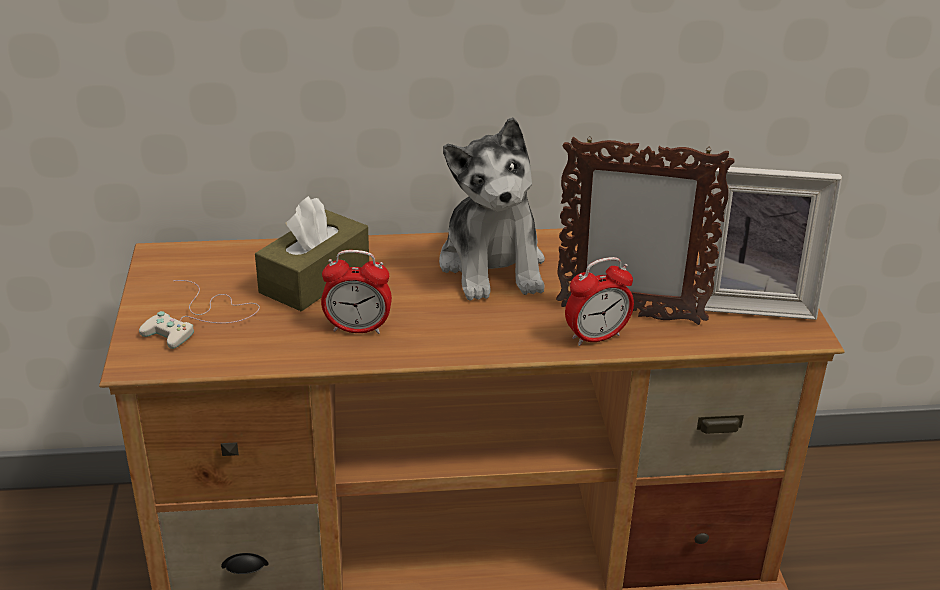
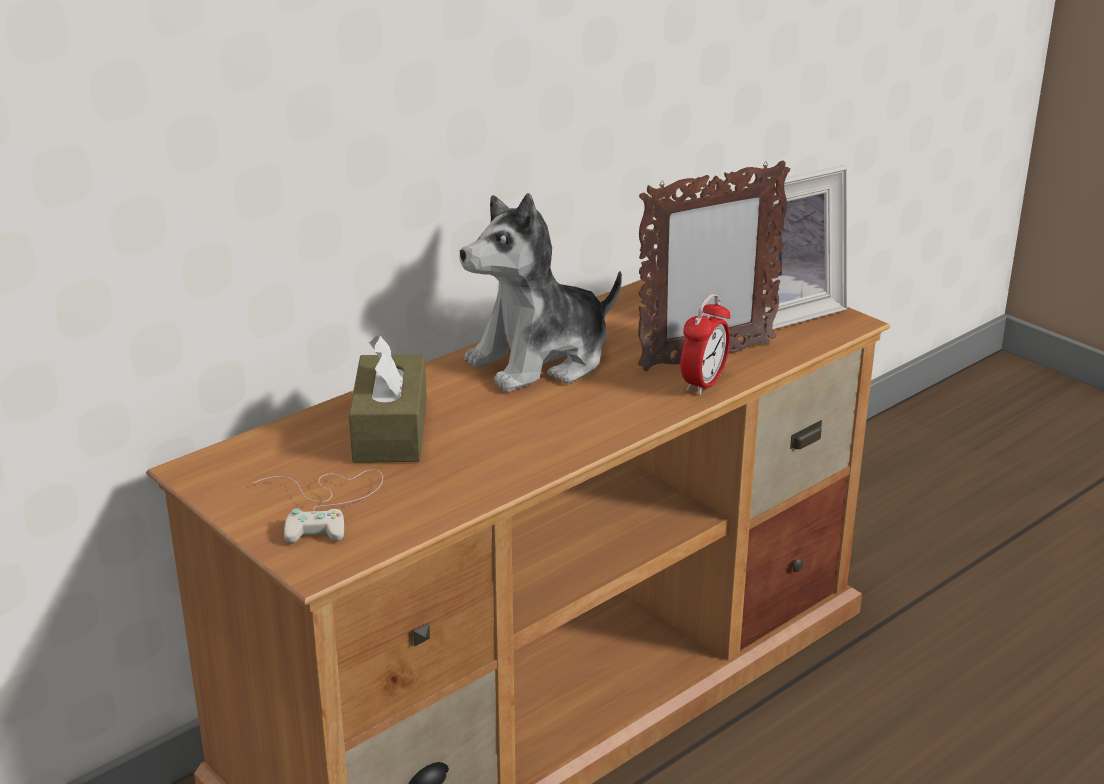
camera: 35 degrees left, 5 degrees down
(358, 328) = (493, 455): alarm clock -> none
(493, 265) = (541, 361): plush toy -> plush toy turned 105 degrees clockwise

